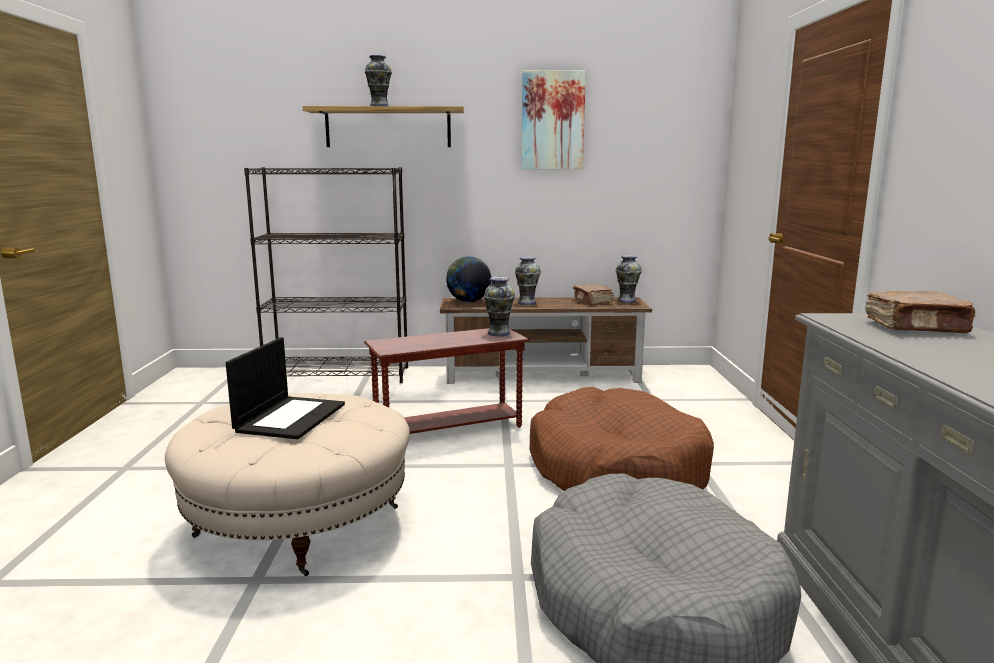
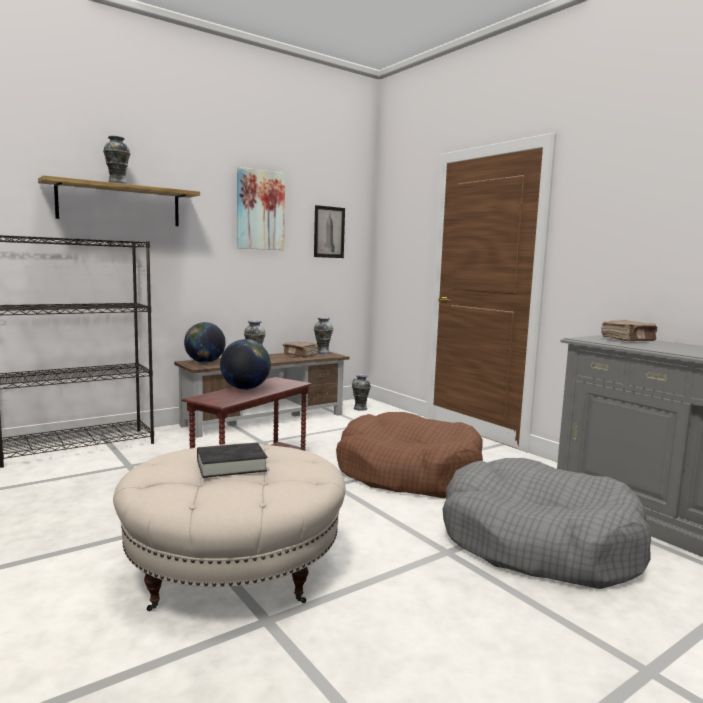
camera: 35 degrees left, 5 degrees down
(290, 417) = (231, 466): laptop -> black book
(443, 337) = (245, 389): none -> globe
(498, 333) = (282, 381): vase -> vase (360, 408)
(653, 142) = (329, 232): none -> picture

